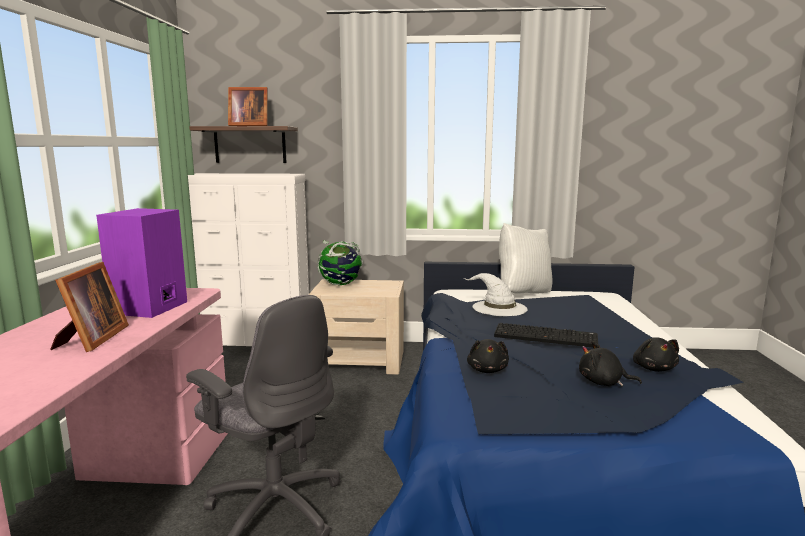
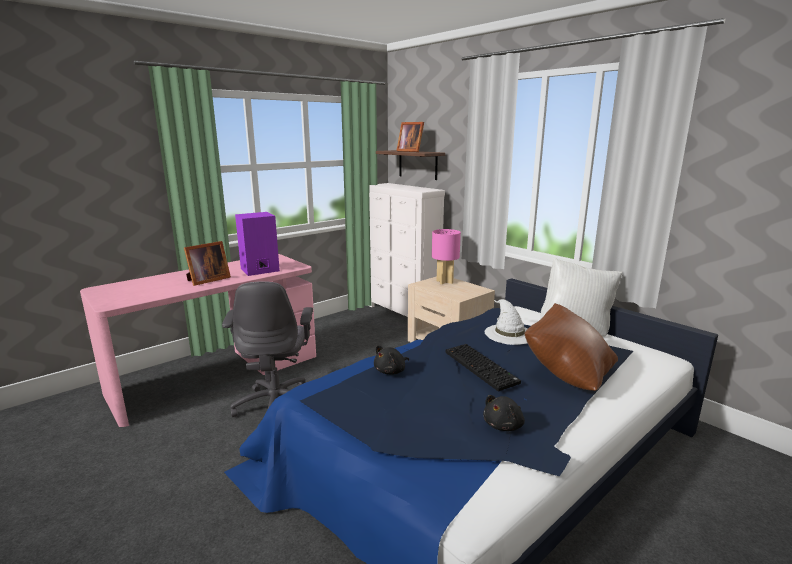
camera: 45 degrees right, 5 degrees up
(341, 284) = (444, 282): globe -> pink table lamp
(595, 321) = (567, 374): none -> brown pillow
(603, 382) = (436, 414): black plush toy -> none

